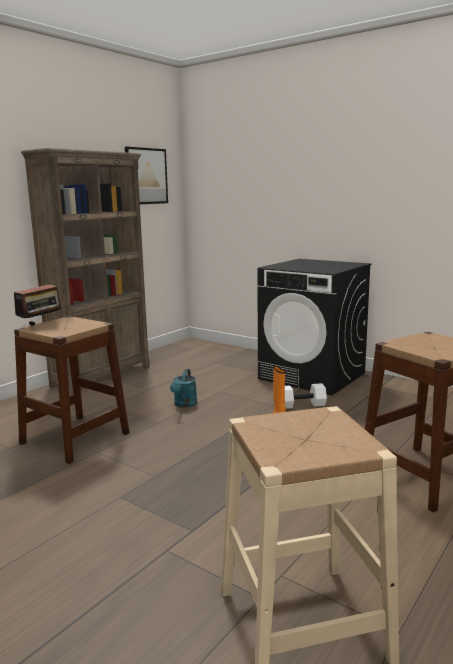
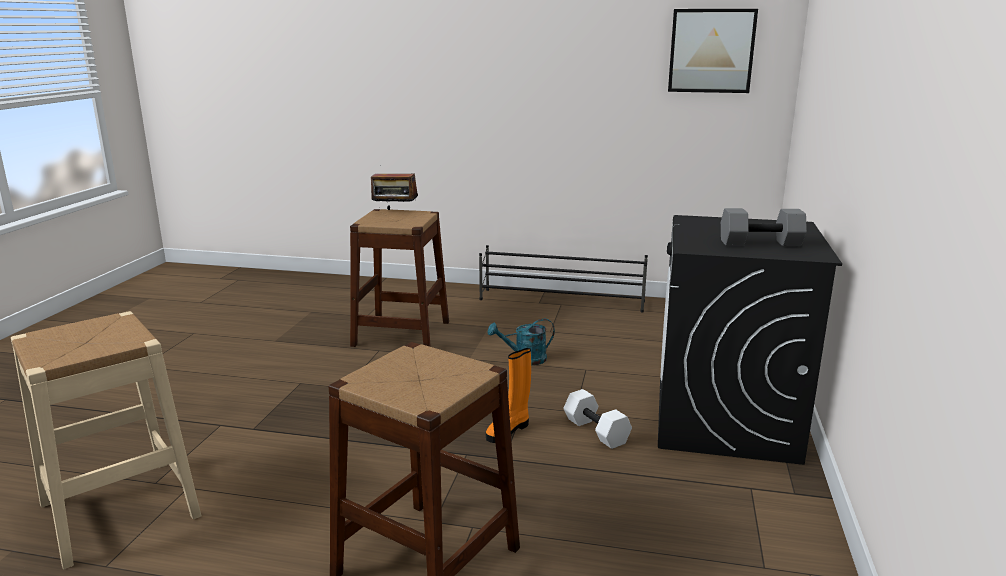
camera: 65 degrees right, 5 degrees up
(102, 376) = (562, 300): brown bookcase -> black shoe rack
(329, 265) = (761, 243): none -> grey dumbbell

